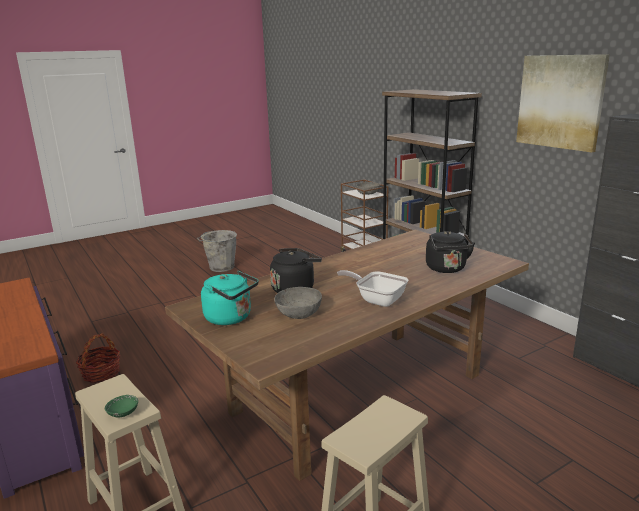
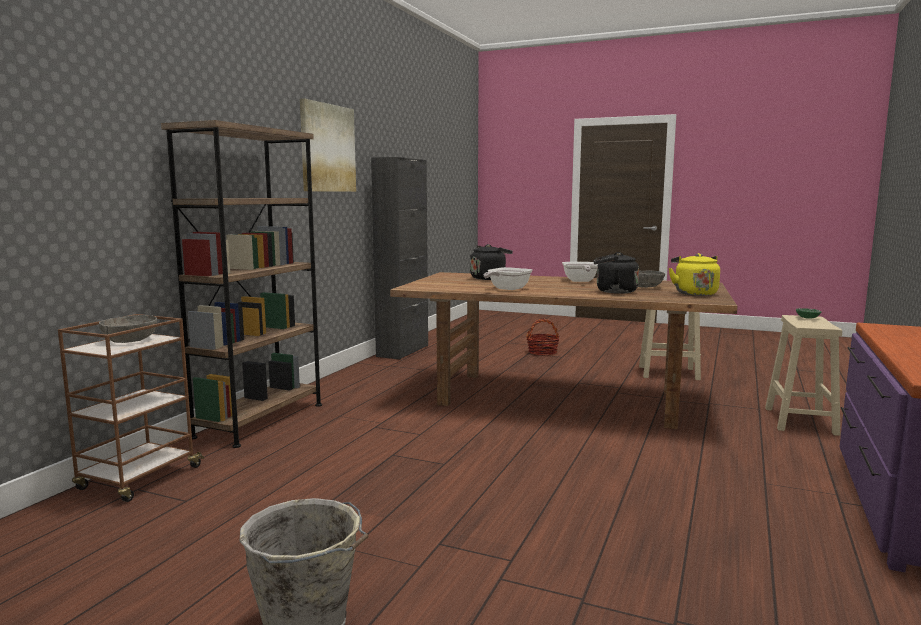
camera: 125 degrees left, 10 degrees down
(101, 373) = (795, 519): basket -> basket (542, 352)
(231, 318) = (694, 293): turquoise kettle -> yellow kettle
(366, 258) = (506, 289): none -> frying pan

